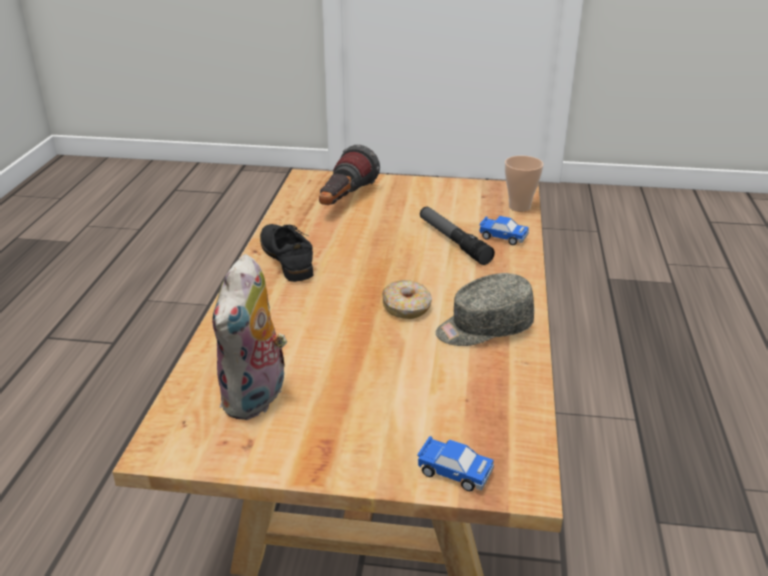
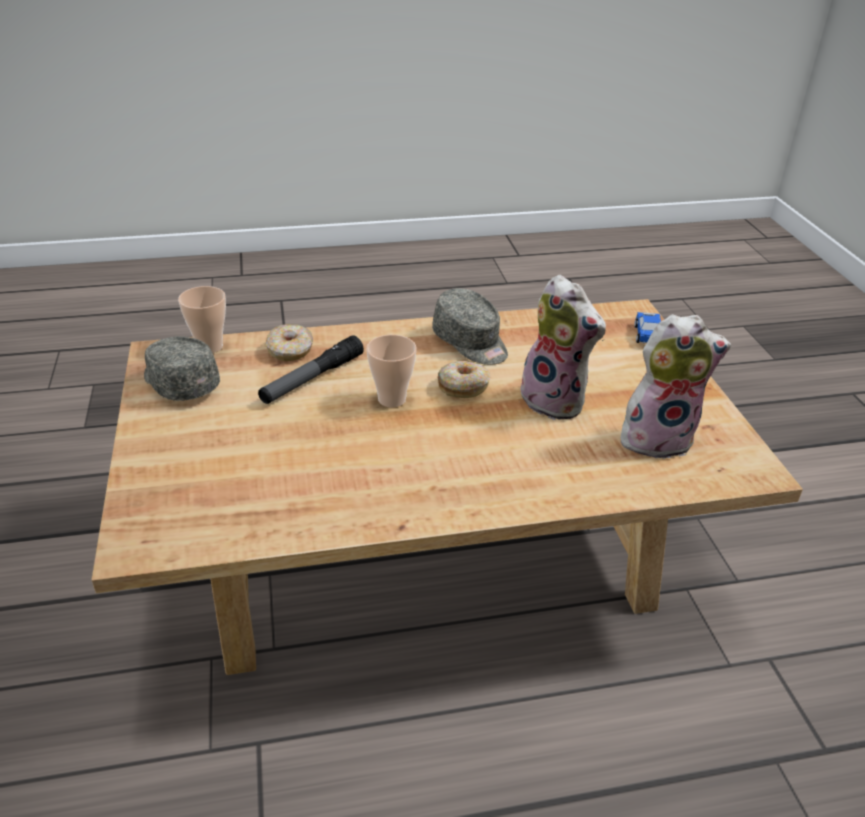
camera: 110 degrees left, 5 degrees up
(287, 258) = (407, 492): black shoe -> none
(344, 201) = (221, 483): flashlight -> none
(354, 354) = (556, 401): none -> plush toy
(405, 270) = (392, 399): none -> cup
(471, 195) = (179, 382): none -> grey cap
(502, 237) = (290, 350): toy car -> donut

